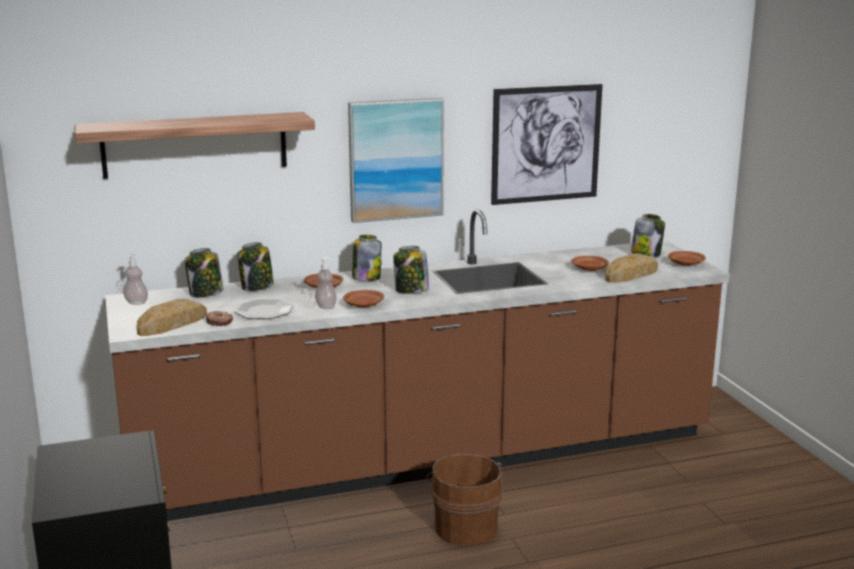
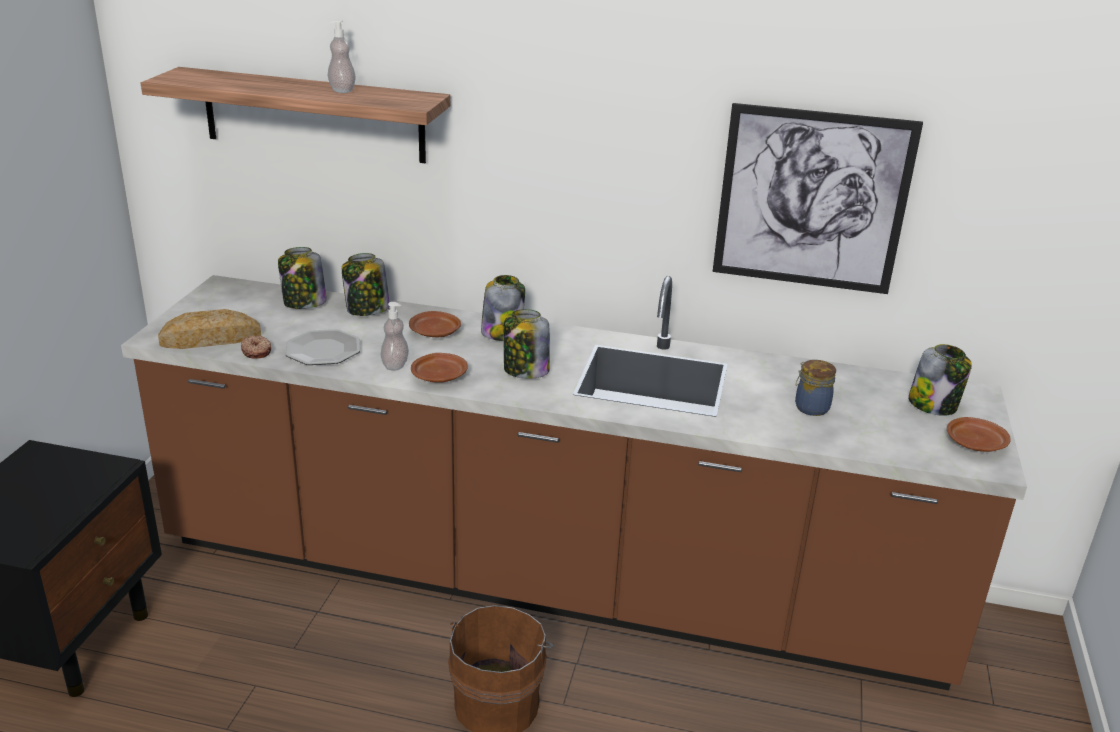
camera: 30 degrees right, 10 degrees up
(136, 303) = (222, 295): soap dispenser -> soap dispenser (342, 90)
(395, 159) = (574, 180): picture -> none
(589, 269) = (810, 407): brown plate -> jar
(631, 275) = (859, 439): bread -> none

